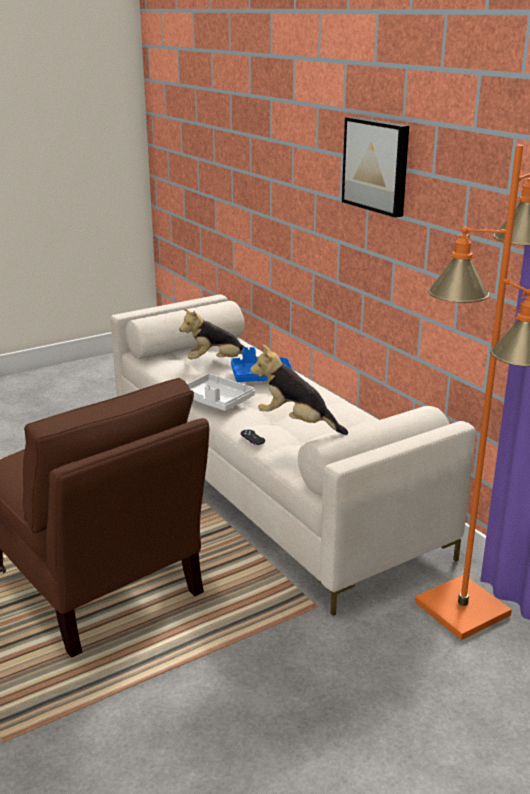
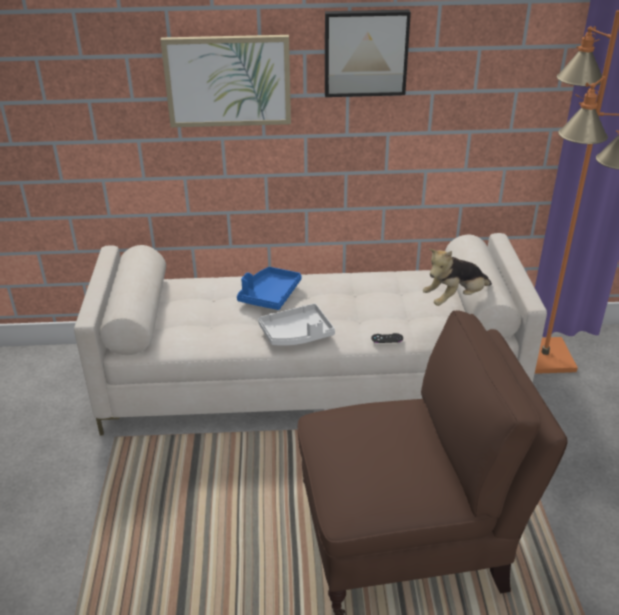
camera: 60 degrees left, 10 degrees up
(217, 362) = (206, 308): plush toy -> none
(295, 170) = (228, 81): none -> picture

